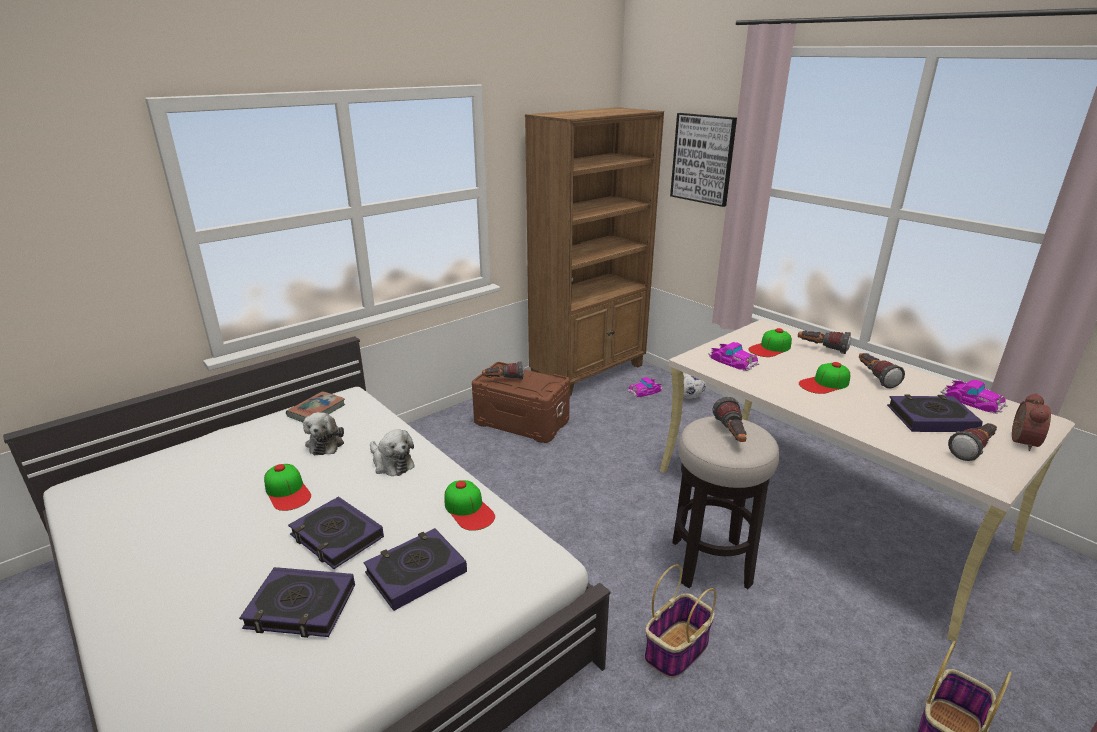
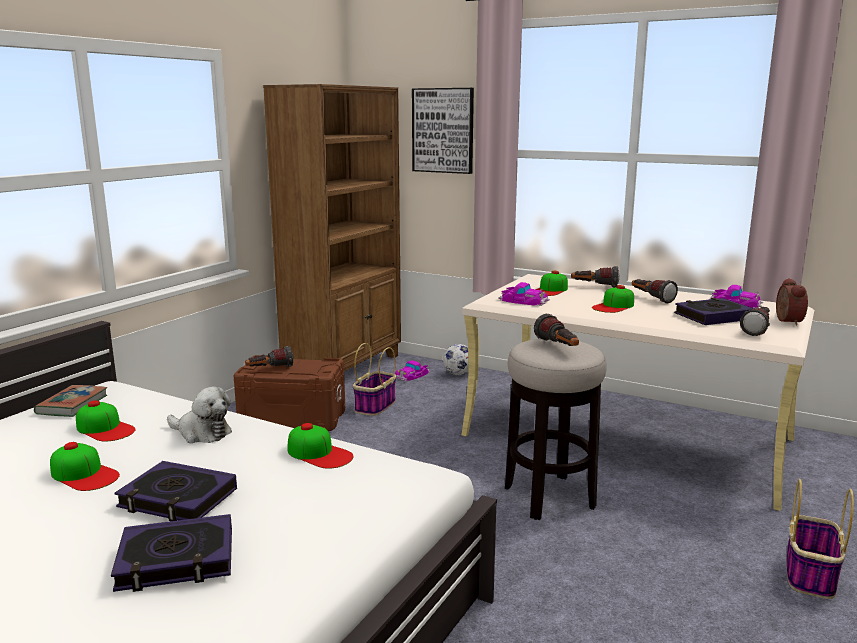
camera: 20 degrees left, 10 degrees down
(326, 443) = (105, 428): plush toy -> cap
(416, 572) = (295, 509): book -> none
(676, 651) = (554, 571): basket -> basket (375, 406)

